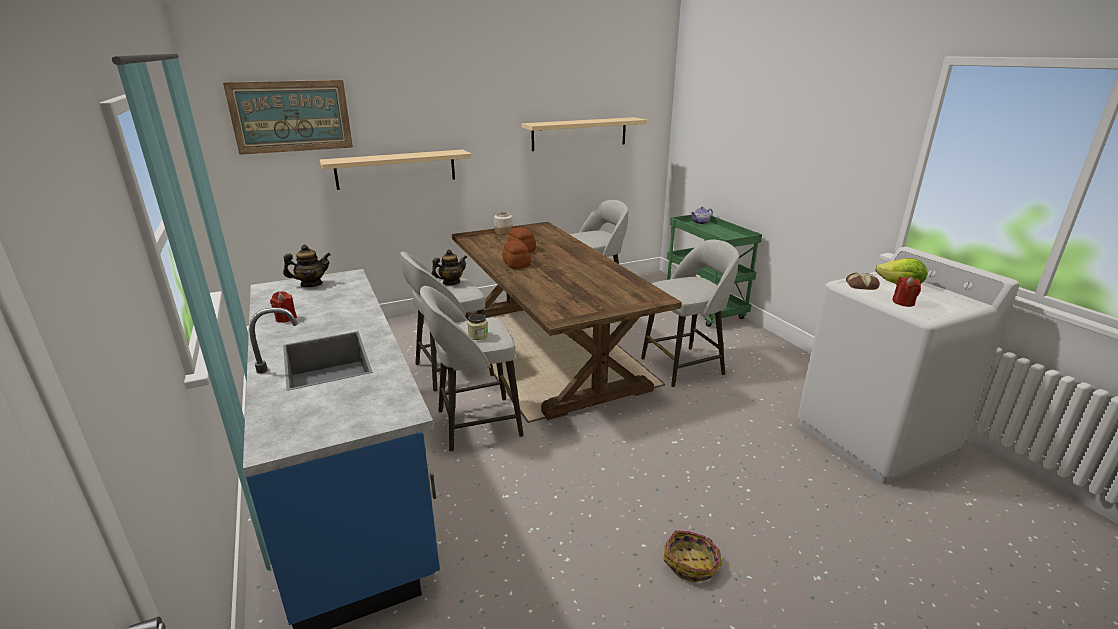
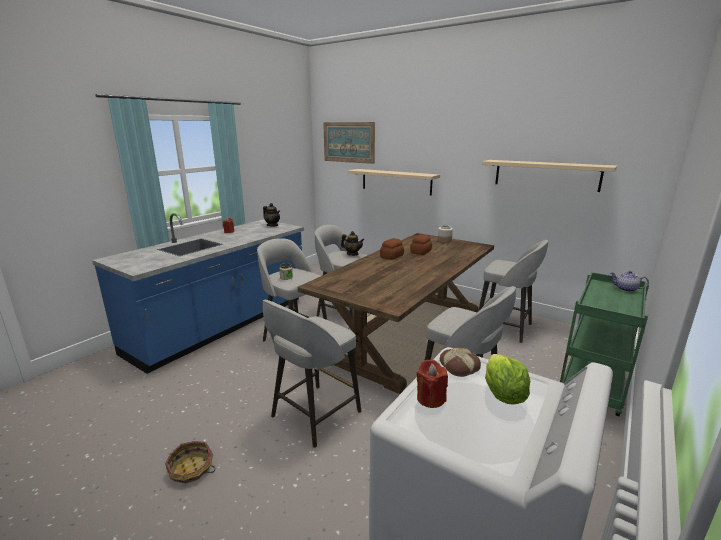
camera: 60 degrees right, 5 degrees down
(651, 451) = (314, 415): none -> grey stool

